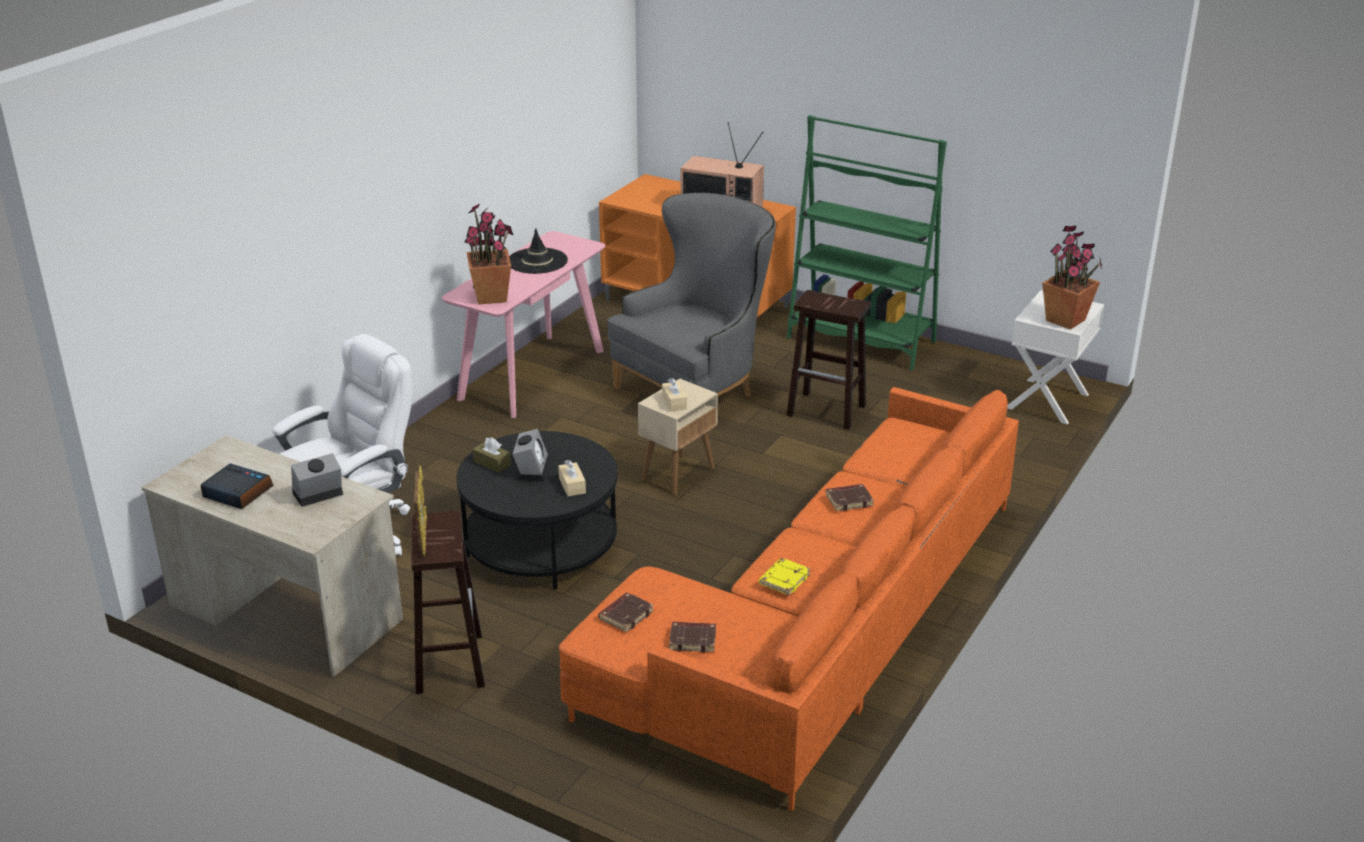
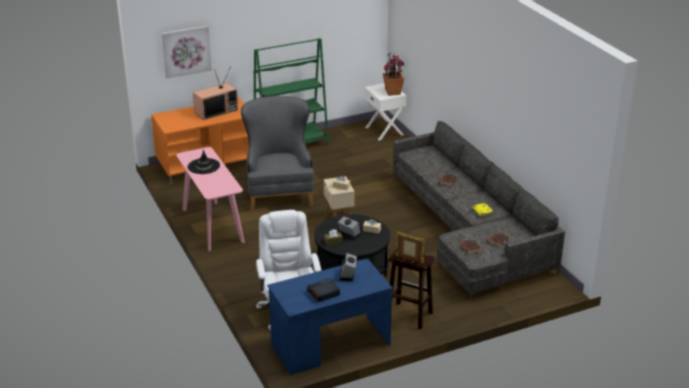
camera: 55 degrees left, 0 degrees up
(285, 613) = (330, 345): beige desk -> blue desk
(492, 297) = (224, 187): potted plant -> none
(715, 80) = (186, 51): none -> picture
(818, 627) = (469, 231): orange sofa -> grey sofa
(827, 411) = (334, 173): brown stool -> none

